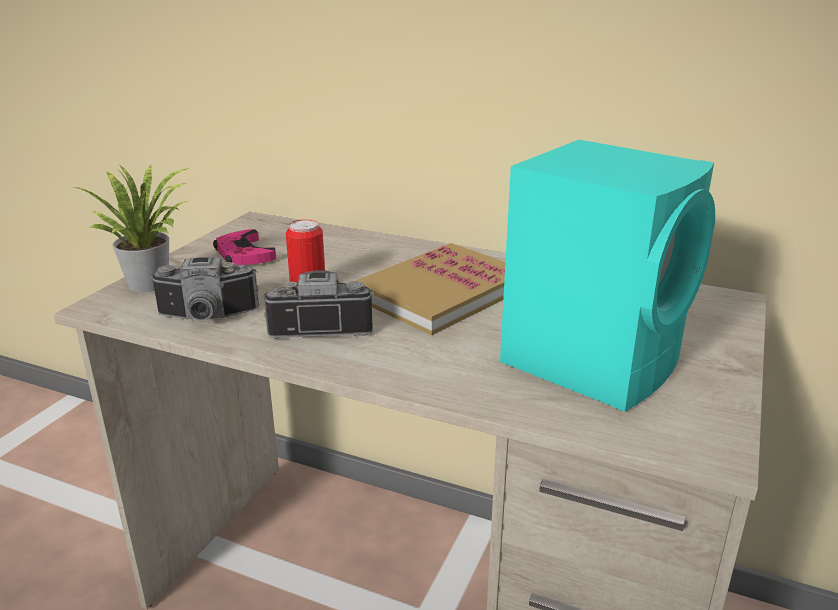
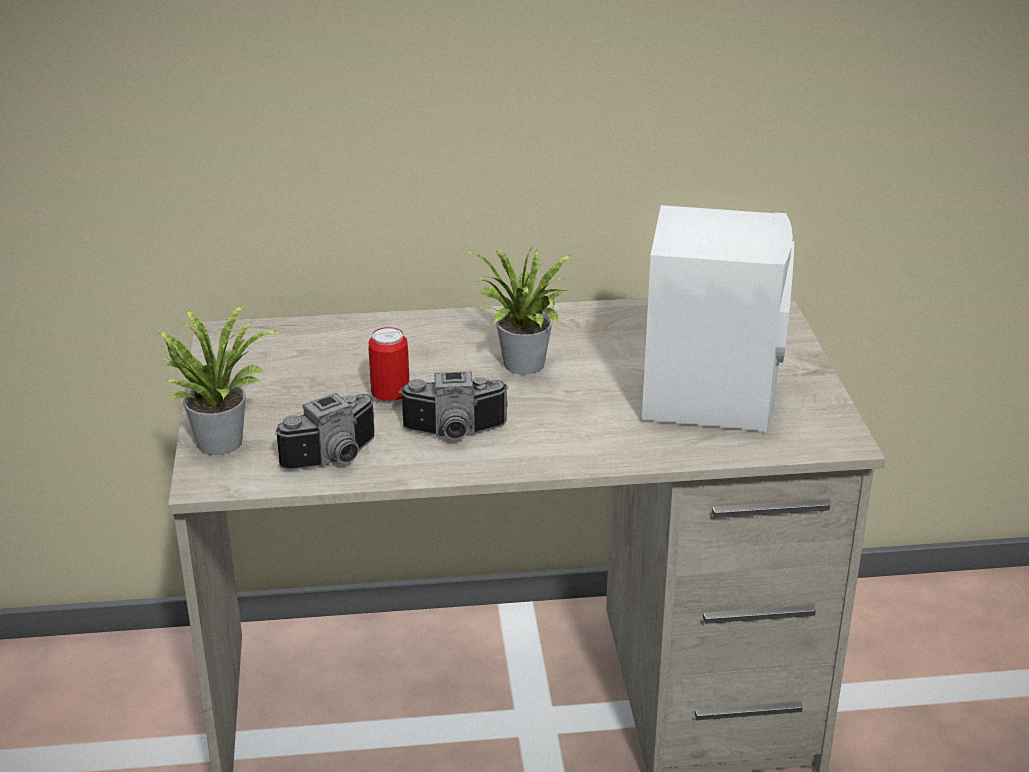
camera: 30 degrees left, 5 degrees up
(244, 254) = (272, 379): pink game controller -> none
(321, 326) = (455, 434): camera -> camera turned 150 degrees counterclockwise
(441, 292) = (522, 367): book -> potted plant
(595, 360) = (710, 395): turquoise speaker -> white speaker

